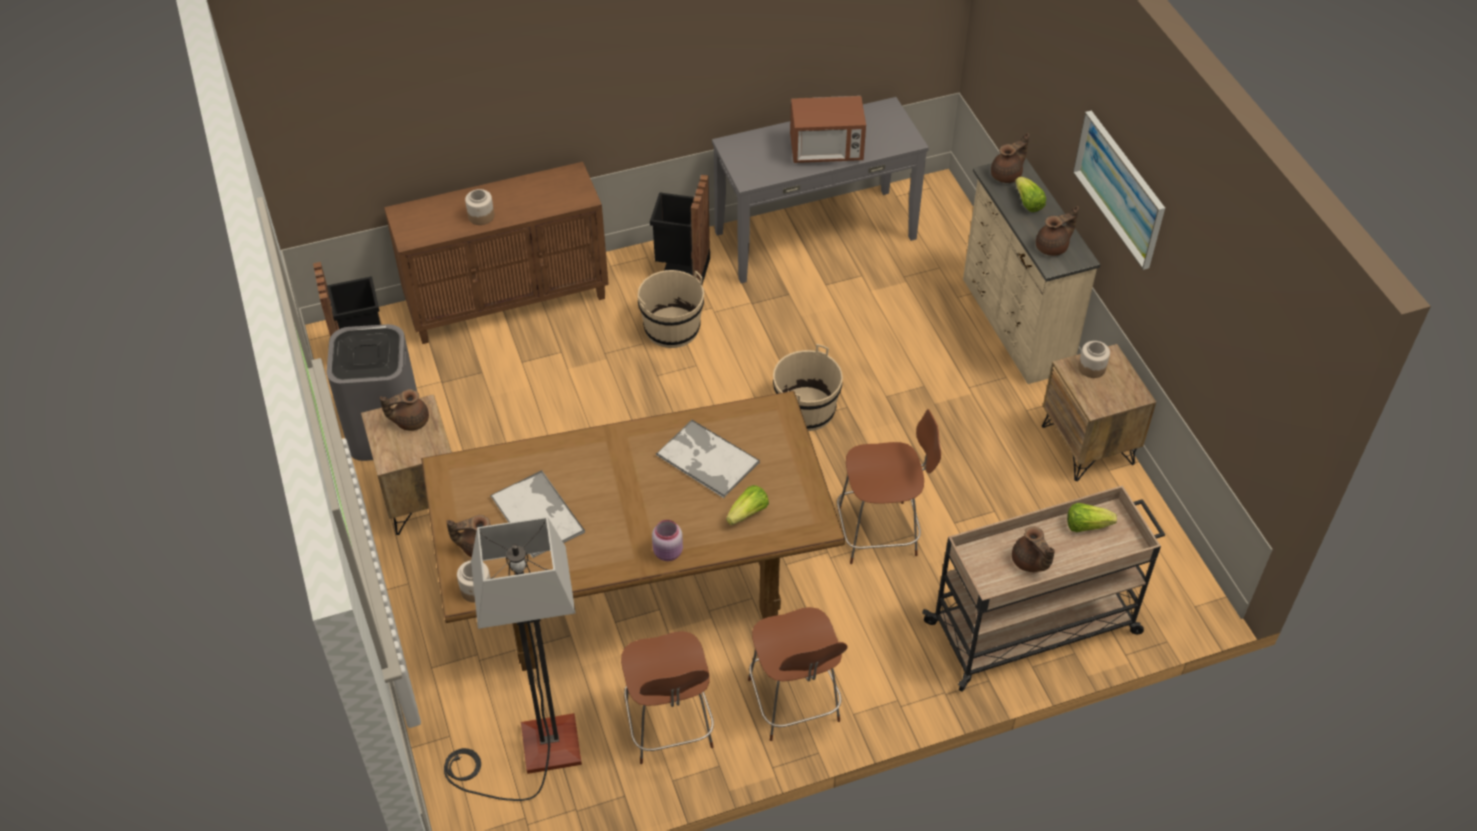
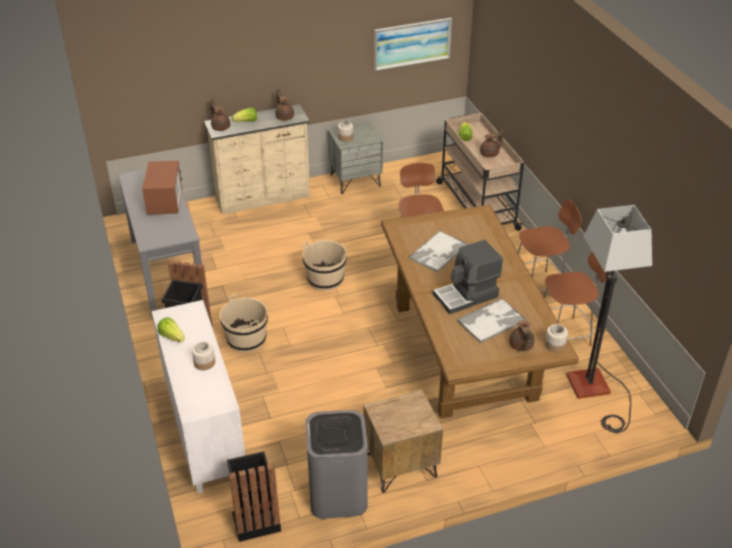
camera: 90 degrees left, 10 degrees down
(410, 420) = (390, 415): brown teapot -> none
(508, 300) = (203, 430): brown cabinet -> white cabinet
(597, 489) = (466, 296): none -> coffee machine
(668, 553) = (511, 266): pink jar -> none
(748, 513) = (477, 237): lettuce -> lettuce (172, 337)
(1088, 445) = (355, 180): brown nightstand -> grey nightstand
(1120, 188) = (292, 55): picture -> picture (412, 43)

